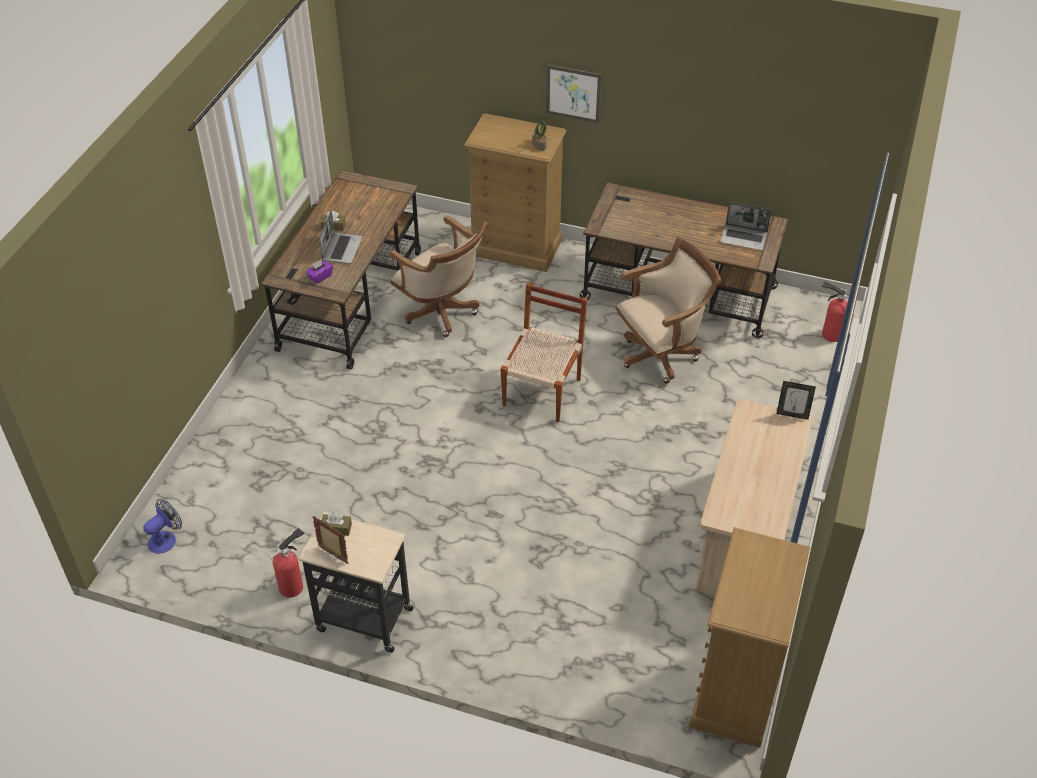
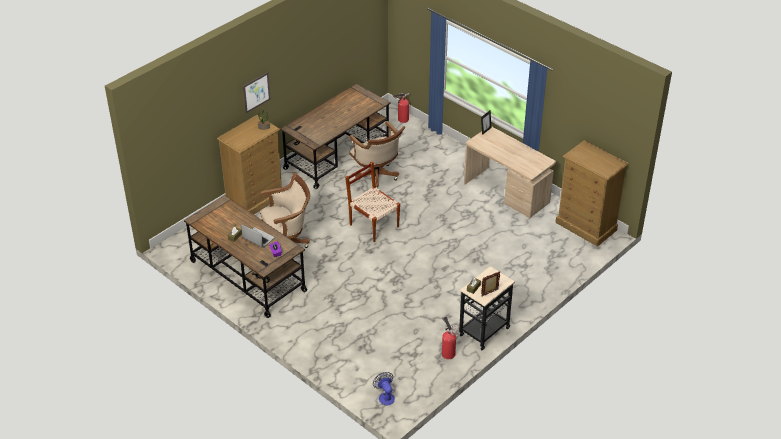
camera: 65 degrees left, 5 degrees down
(662, 355) = (377, 177): office chair -> office chair turned 150 degrees clockwise
(744, 238) = (359, 101): laptop -> none

